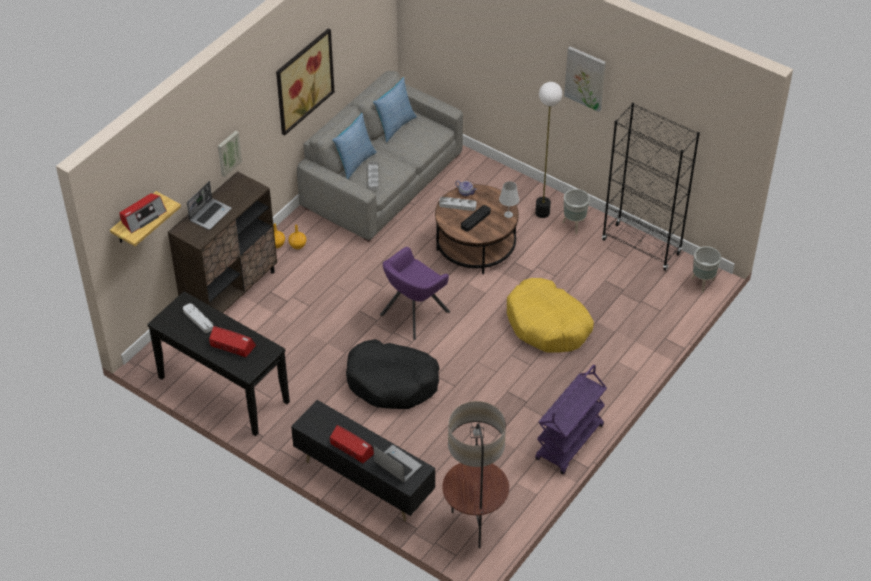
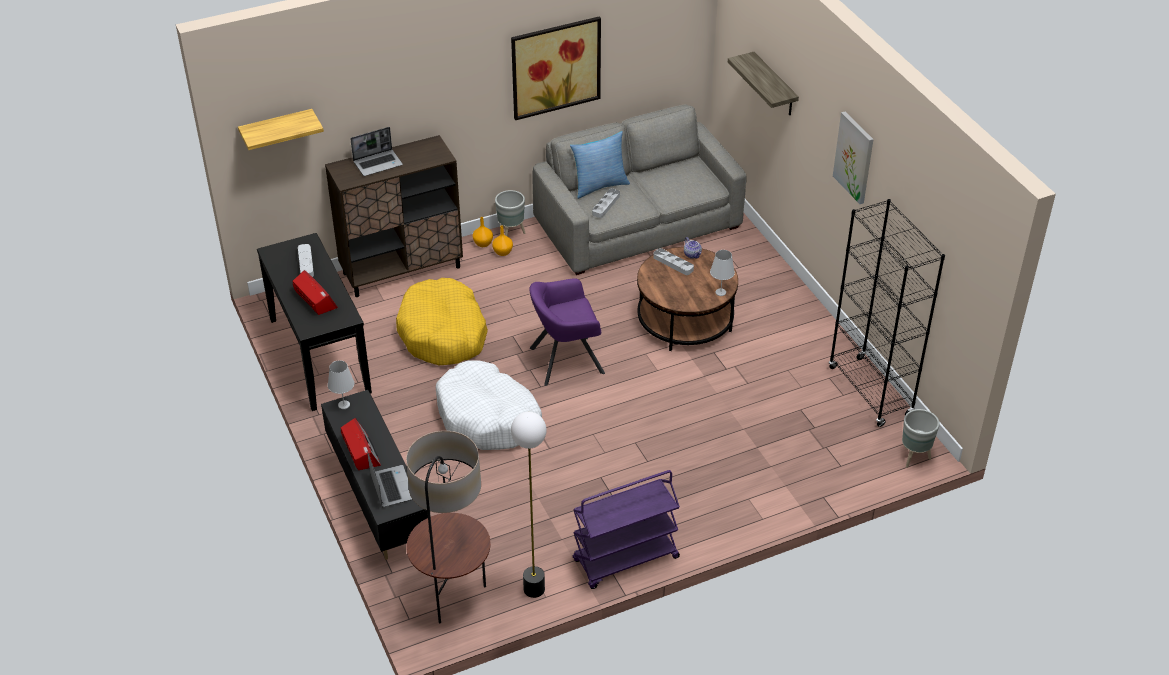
camera: 30 degrees right, 5 degrees down
(143, 217) = (277, 126): radio -> none
(228, 153) = (428, 108): picture -> none
(309, 419) = (344, 405): none -> white table lamp
(392, 382) = (488, 417): black dog bed -> white dog bed
(395, 126) = (669, 166): pillow -> none
(475, 220) = (681, 284): black tray -> none
(481, 37) = (774, 85): none -> shelf
(542, 212) = (784, 315): floor lamp -> floor lamp (534, 589)
(548, 324) = (700, 428): yellow dog bed -> yellow dog bed (443, 333)
(574, 225) = (809, 341): grey planter -> grey planter (511, 234)

